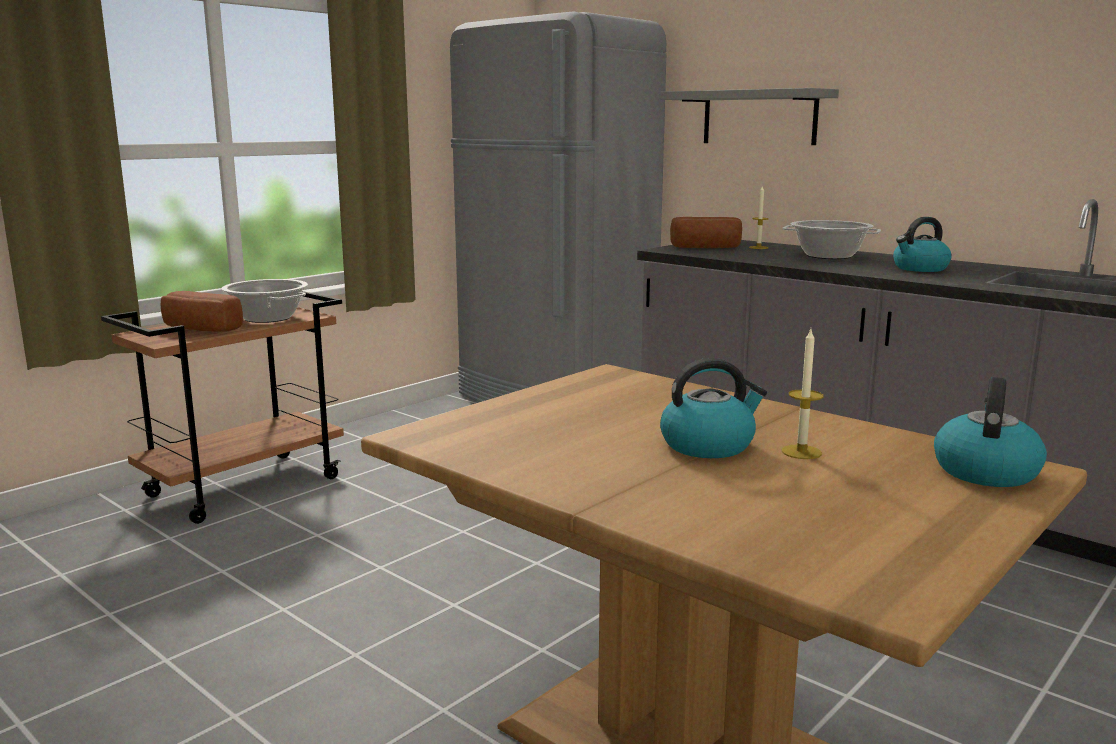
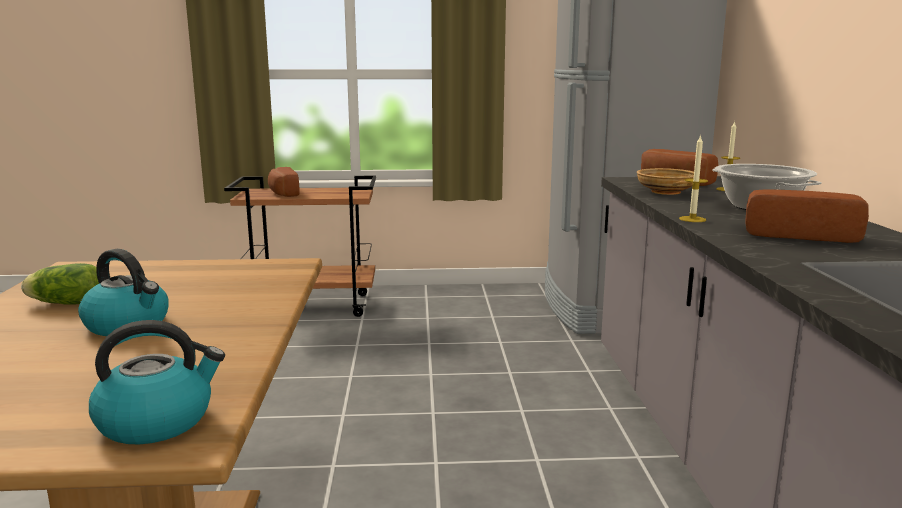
camera: 45 degrees right, 0 degrees up
(268, 318) = (333, 193): cooking pot -> none
(576, 455) = (64, 303): none -> lettuce
(734, 255) = (665, 192): none -> beige bowl
(759, 117) = (783, 46): grey shelf -> none
(801, 452) = (142, 351): candle -> candle (692, 219)
(920, 268) = (799, 235): kettle -> bread

